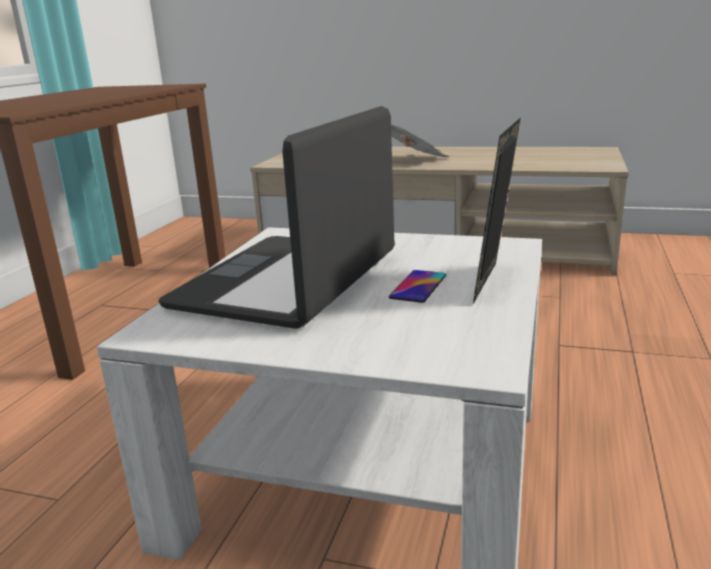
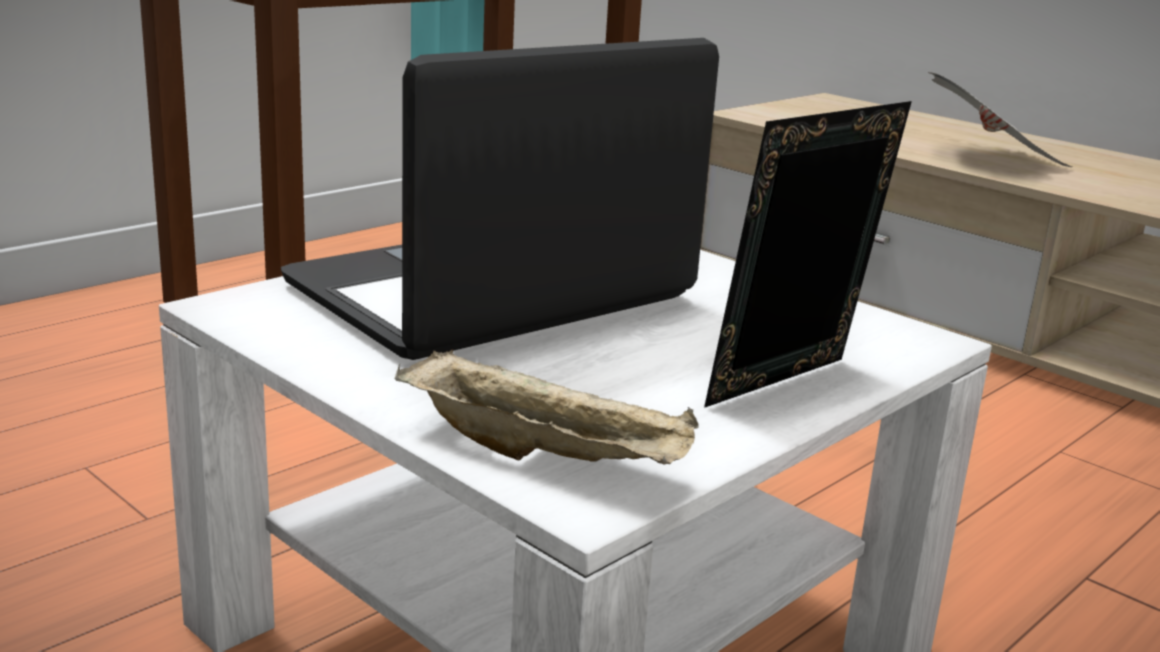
camera: 25 degrees right, 0 degrees up
(418, 286) = (662, 357): phone -> none
(439, 353) = (547, 456): none -> beige tray

